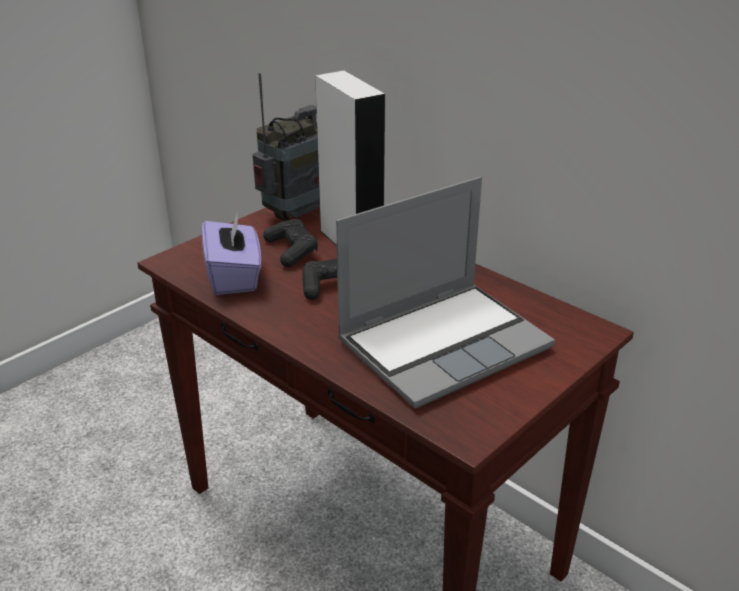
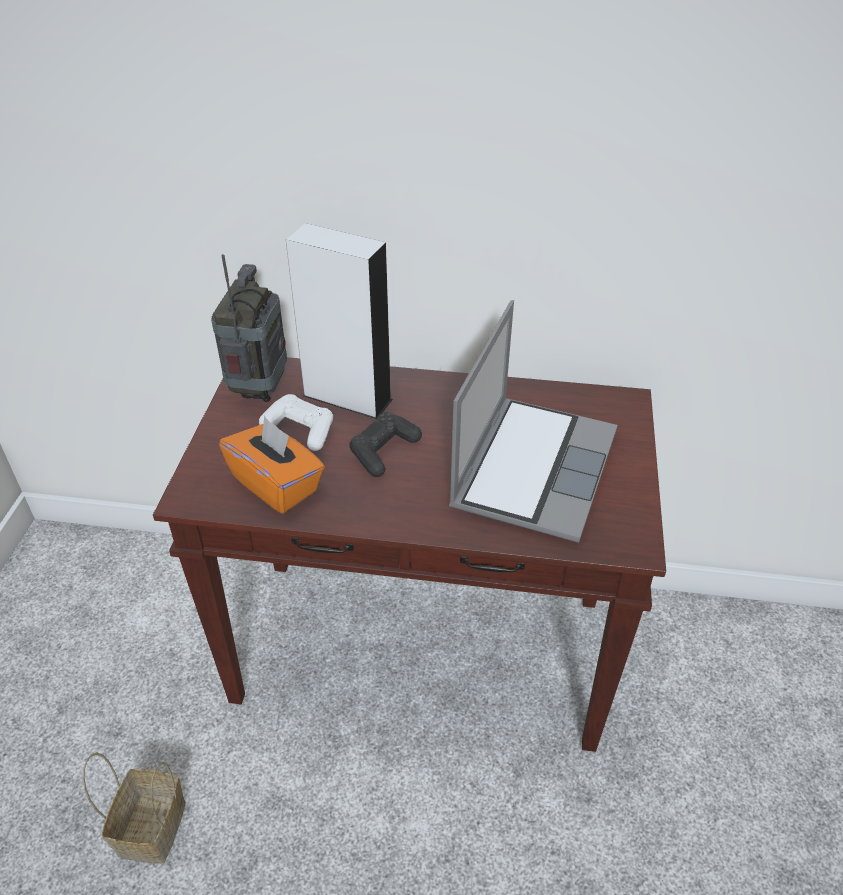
camera: 35 degrees left, 10 degrees up
(73, 540) = (151, 825): none -> basket
(234, 276) = (277, 485): purple tissue box -> orange tissue box
(291, 250) = (300, 430): black game controller -> white game controller

